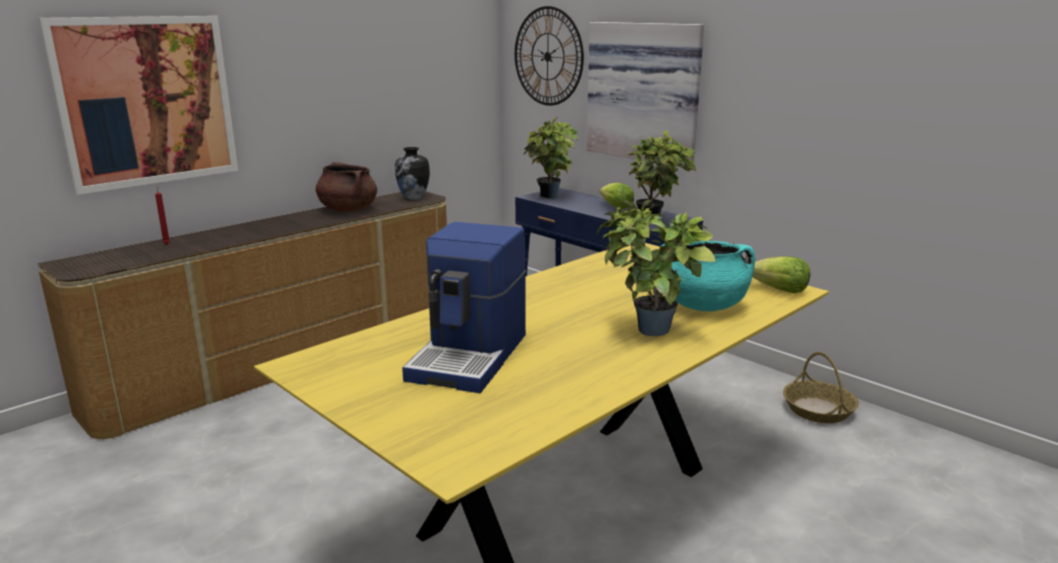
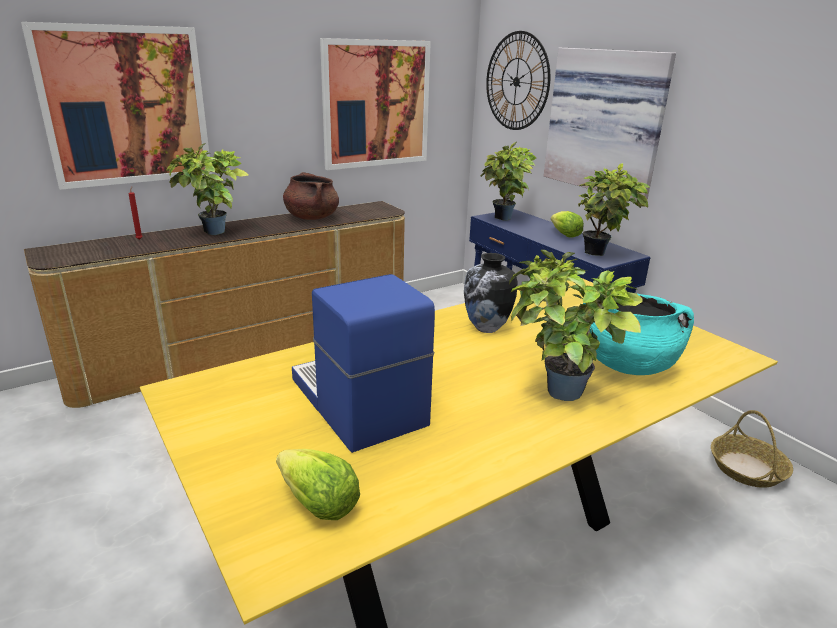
camera: 10 degrees right, 5 degrees up
(248, 233) = (213, 234): none -> potted plant
(404, 86) = (376, 104): none -> picture
(413, 198) = (375, 210): vase -> vase (486, 328)
(471, 356) = (356, 403): coffee machine -> coffee machine turned 120 degrees clockwise
(780, 290) = (720, 354): lettuce -> lettuce (318, 505)

